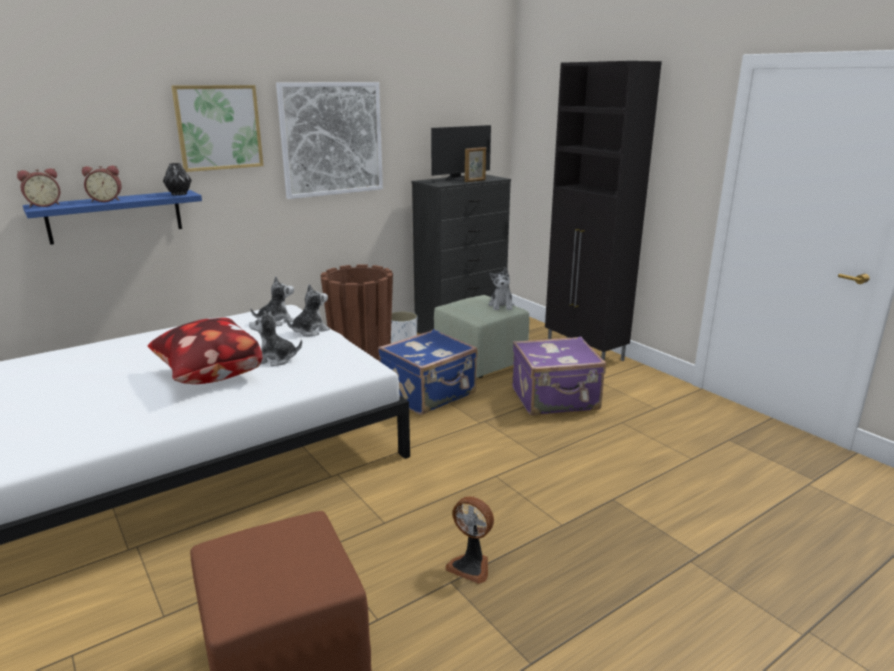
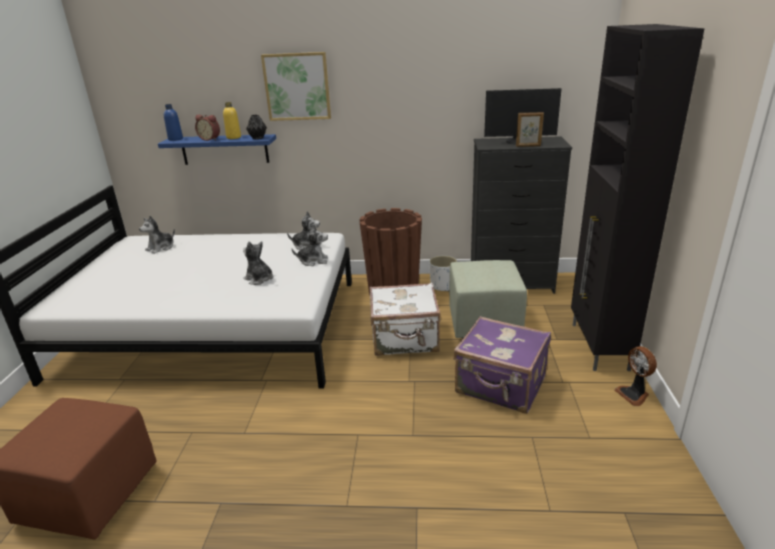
camera: 40 degrees right, 5 degrees up
(44, 205) = (175, 139): alarm clock -> blue bottle
(139, 196) = (233, 137): none -> yellow bottle
(208, 377) = (208, 281): pillow -> none
(332, 139) = (394, 97): picture -> none
(430, 394) = (405, 339): blue suitcase -> white suitcase
(471, 566) = (246, 499): fan -> fan (633, 394)
(501, 305) = (504, 276): plush toy -> plush toy (161, 248)

